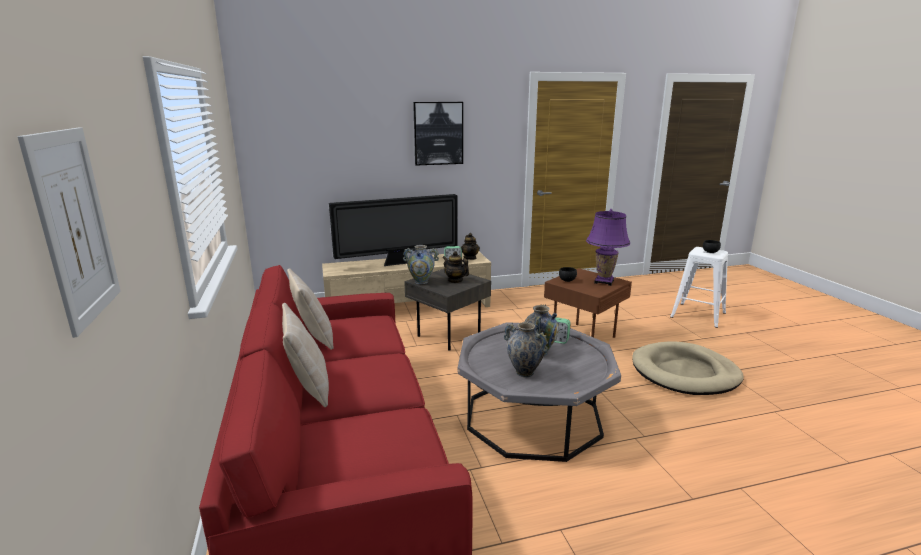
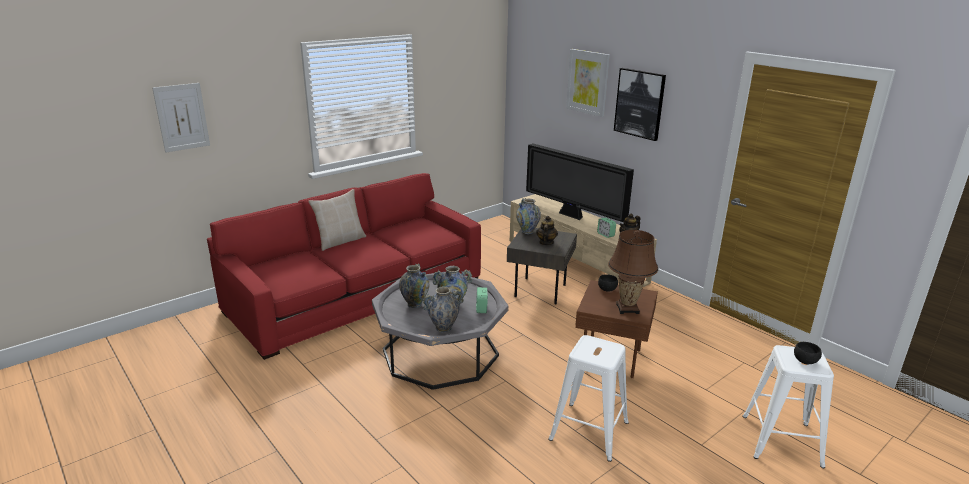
camera: 65 degrees right, 5 degrees up
(313, 337) = (401, 225): beige pillow -> none
(371, 123) = (588, 82): none -> picture
(590, 365) = (443, 328): none -> vase
(604, 282) = (627, 309): purple table lamp -> brown table lamp
(685, 373) = (589, 431): beige dog bed -> white stool

